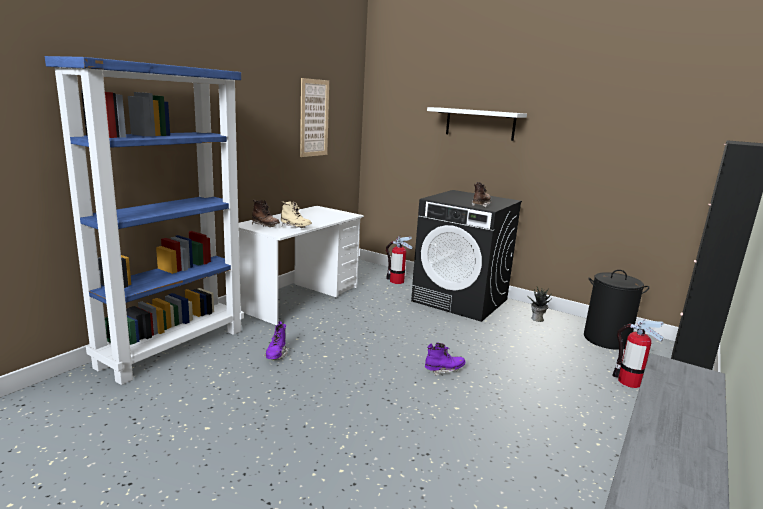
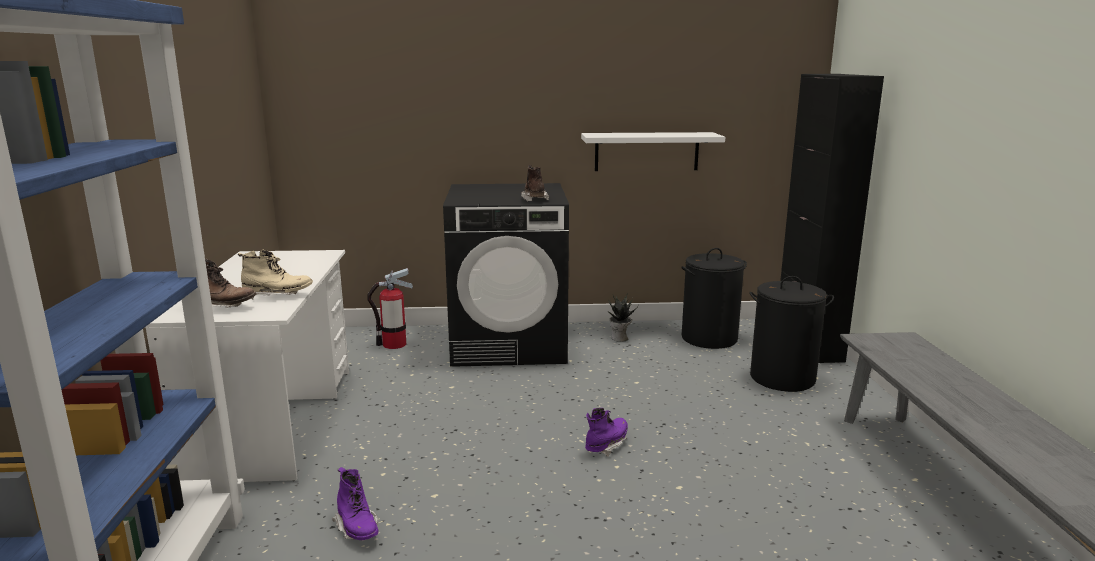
camera: 35 degrees left, 0 degrees up
(314, 118) = (211, 93): picture -> none
(480, 124) = (480, 79): white shelf -> white shelf (646, 151)
(629, 382) = (783, 378): fire extinguisher -> black laundry basket

